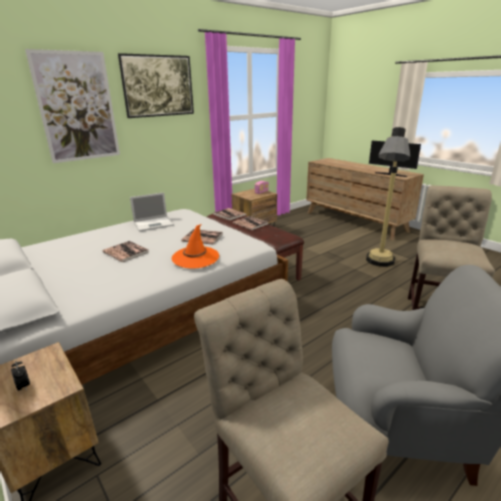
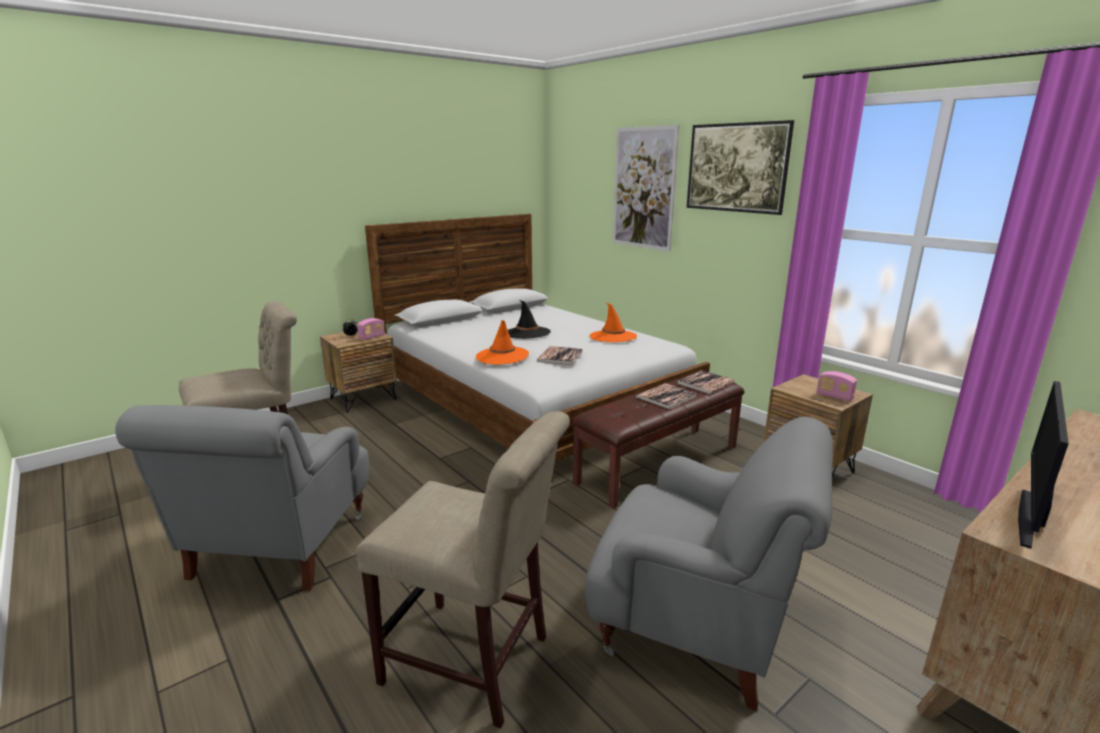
camera: 90 degrees right, 5 degrees down
(47, 361) = (372, 337): none -> radio
(125, 252) = (527, 333): book -> black hat
(154, 224) = (613, 336): laptop -> orange hat
(378, 266) = (697, 626): floor lamp -> grey armchair

